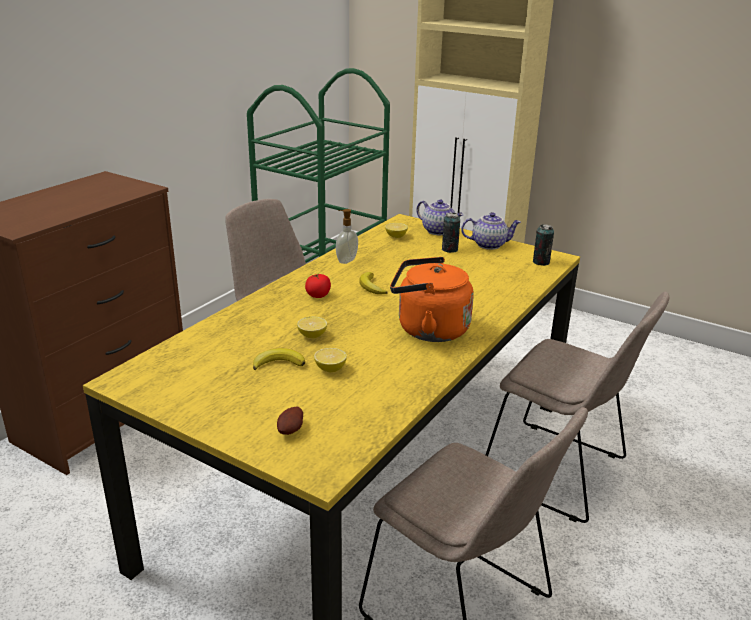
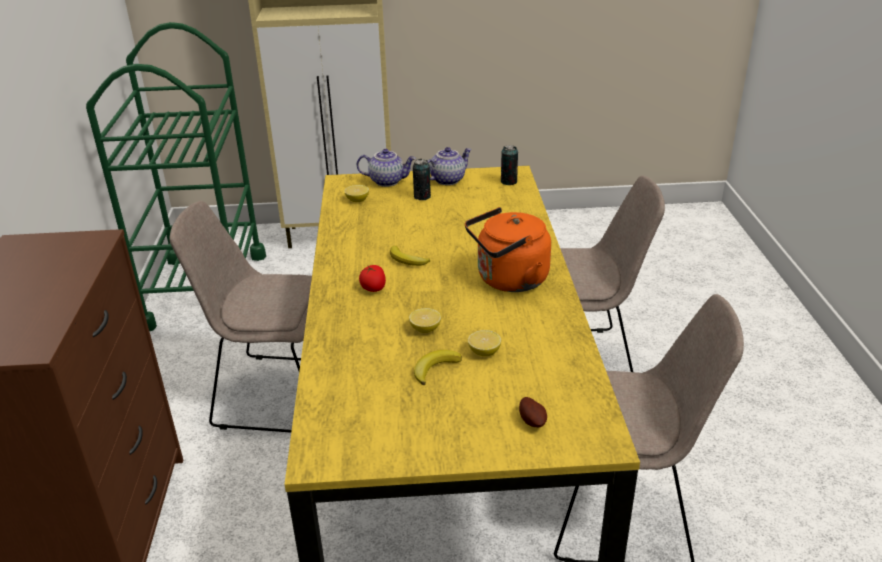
camera: 35 degrees left, 5 degrees up
(346, 260) = (347, 242): soap dispenser -> none

